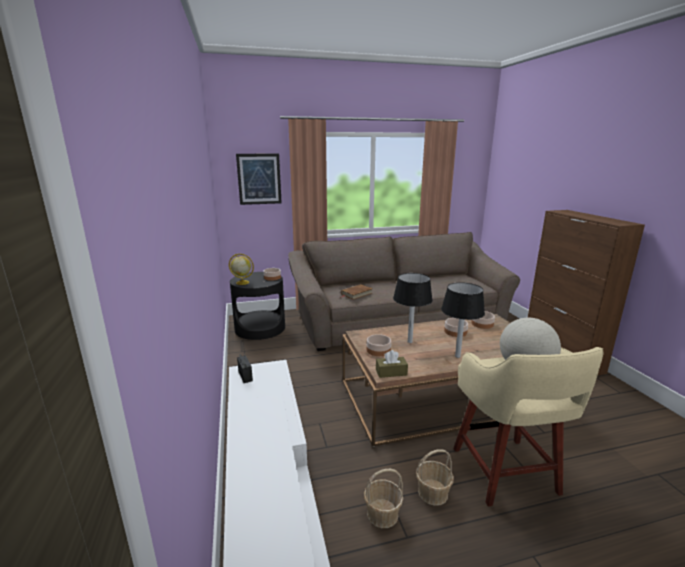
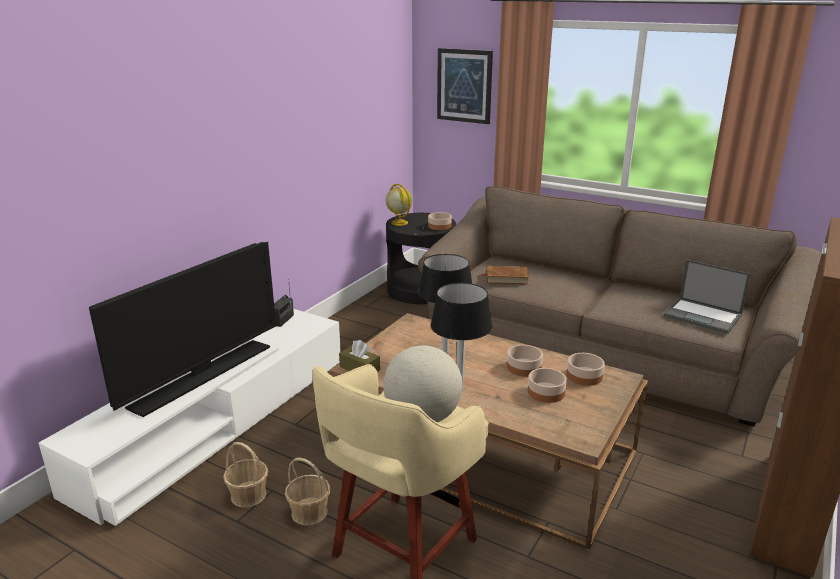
camera: 45 degrees right, 5 degrees up
(266, 444) = (202, 375): none -> television
(378, 350) = (395, 344): bowl -> bowl (546, 392)
(462, 281) = (703, 316): none -> laptop

